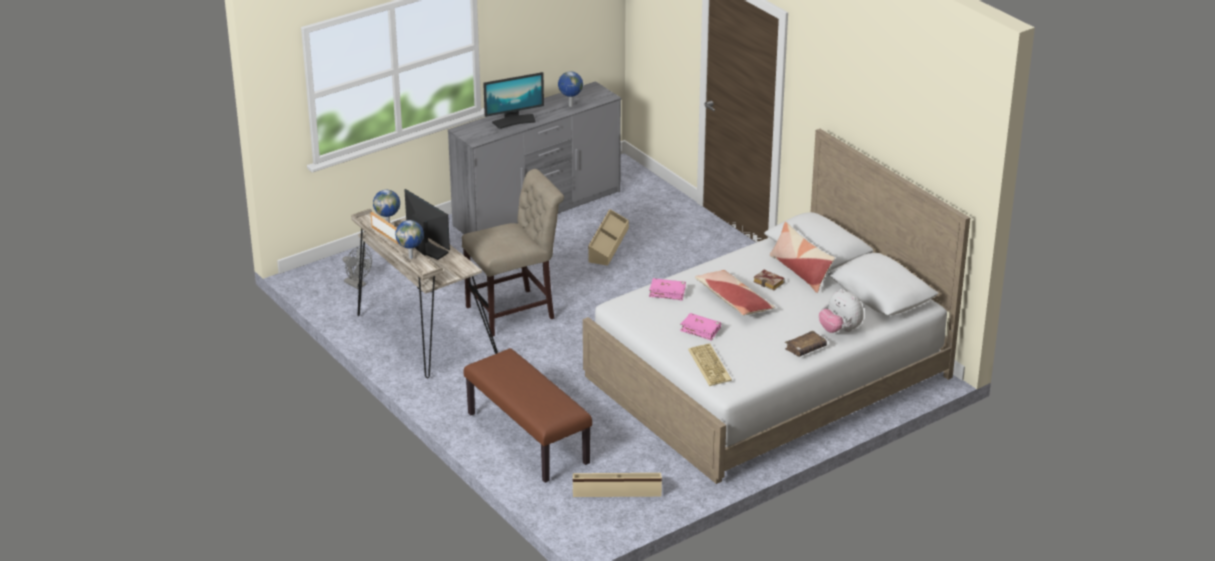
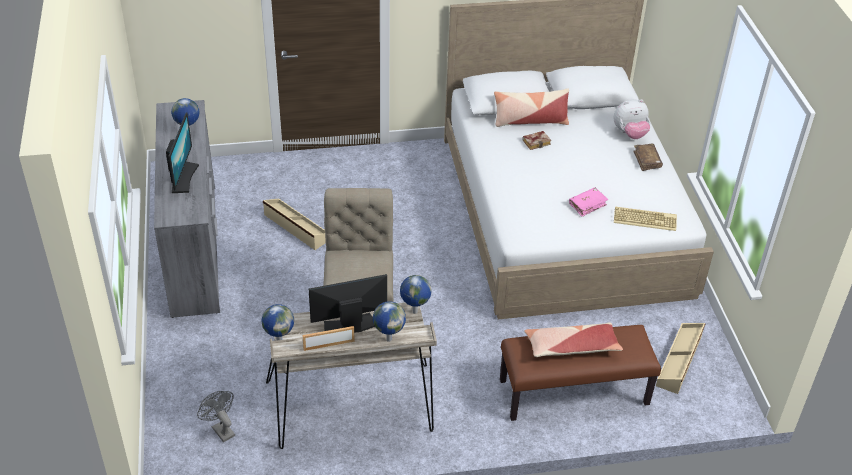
camera: 65 degrees left, 10 degrees up
(358, 285) = (220, 429): grey fan -> grey fan turned 105 degrees counterclockwise
(467, 271) = (414, 312): none -> globe
(667, 293) = (515, 202): pink book -> none
(733, 300) = (552, 171): pillow -> pillow (571, 347)

